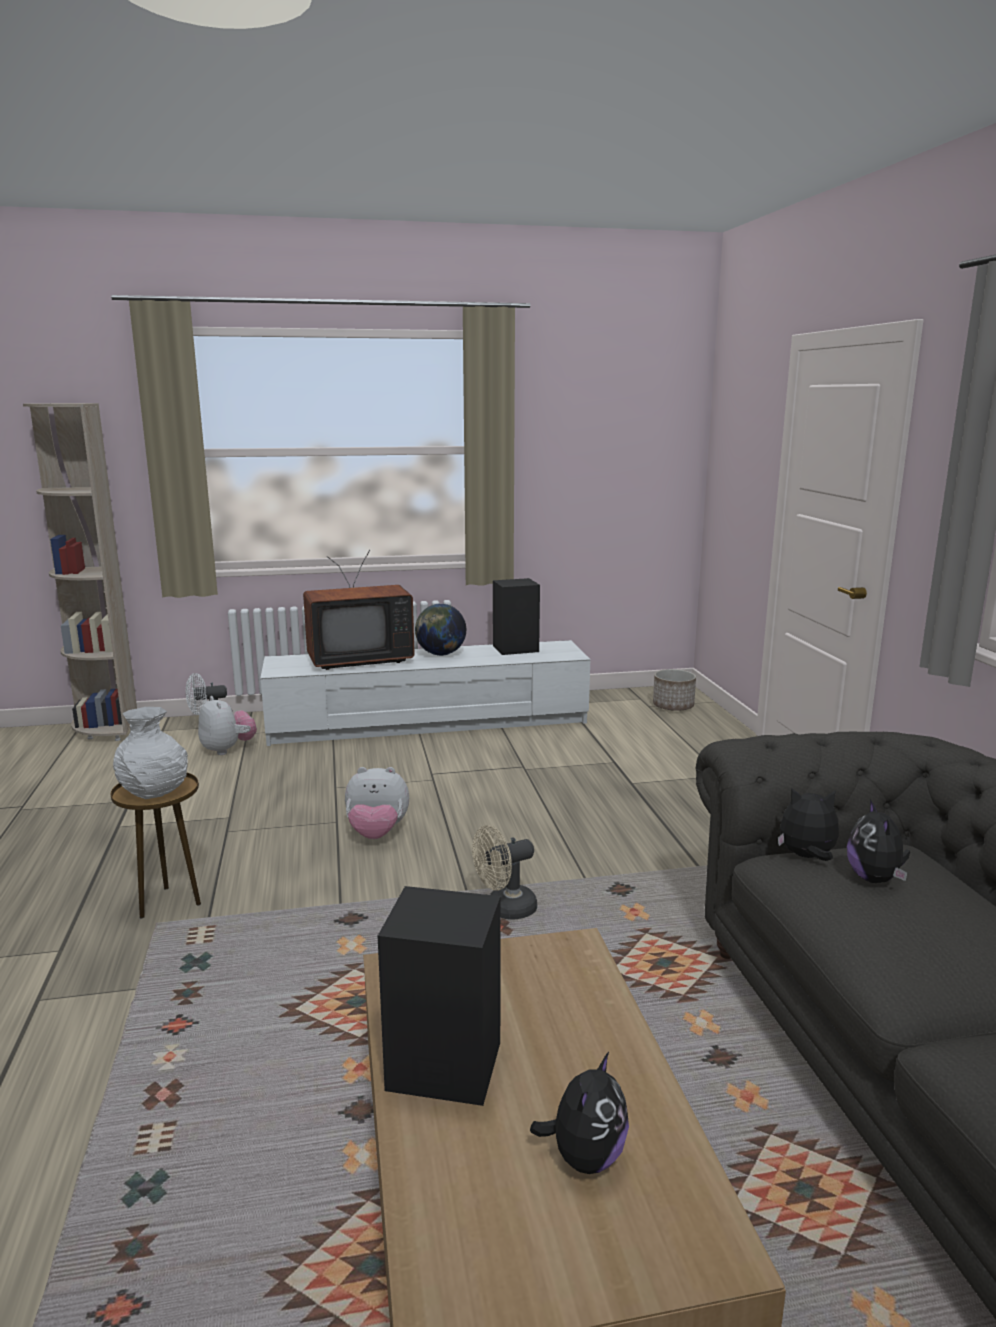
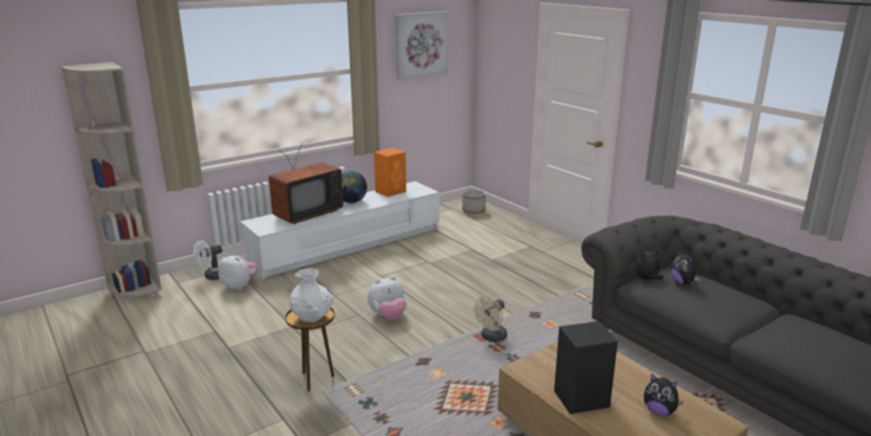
camera: 25 degrees left, 5 degrees up
(516, 648) = (391, 191): black speaker -> orange speaker
(585, 1156) = (659, 411): plush toy -> plush toy turned 120 degrees clockwise
(604, 417) = (421, 44): none -> picture

